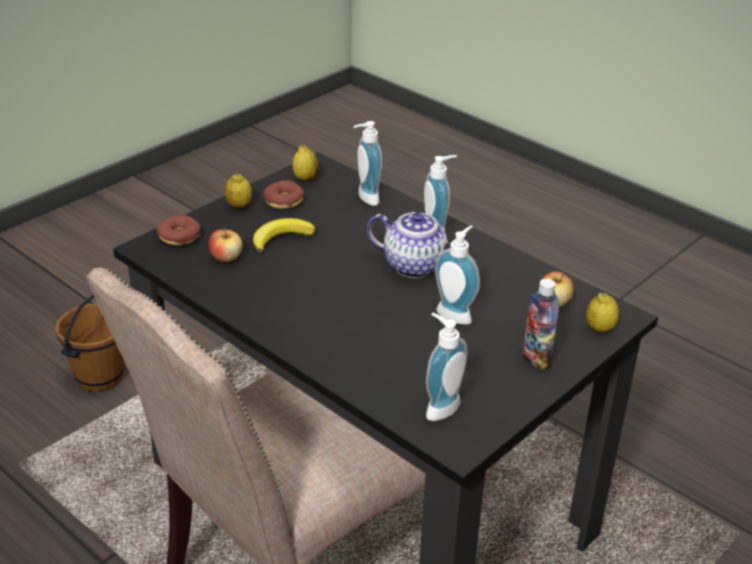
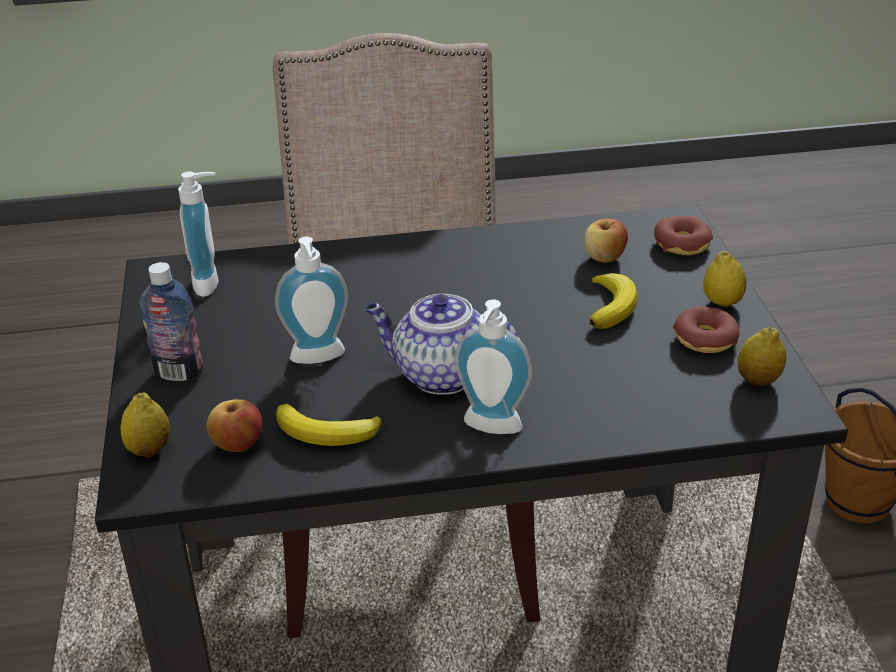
camera: 130 degrees right, 0 degrees up
(365, 198) = (651, 408): soap dispenser -> none
(416, 266) = (440, 375): teapot -> teapot turned 45 degrees clockwise
(507, 279) = (327, 432): none -> banana

